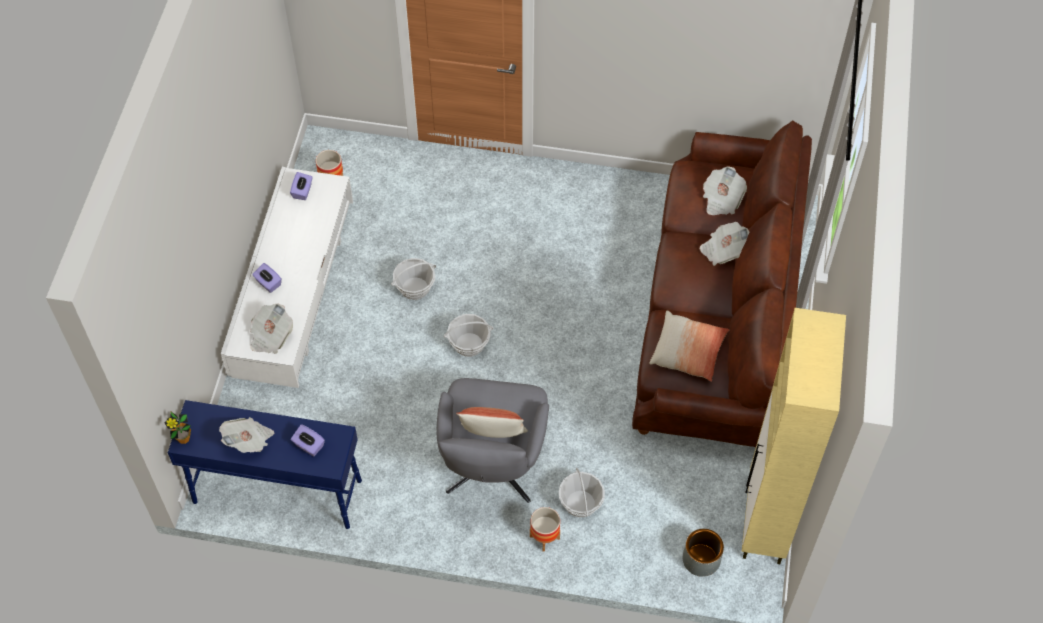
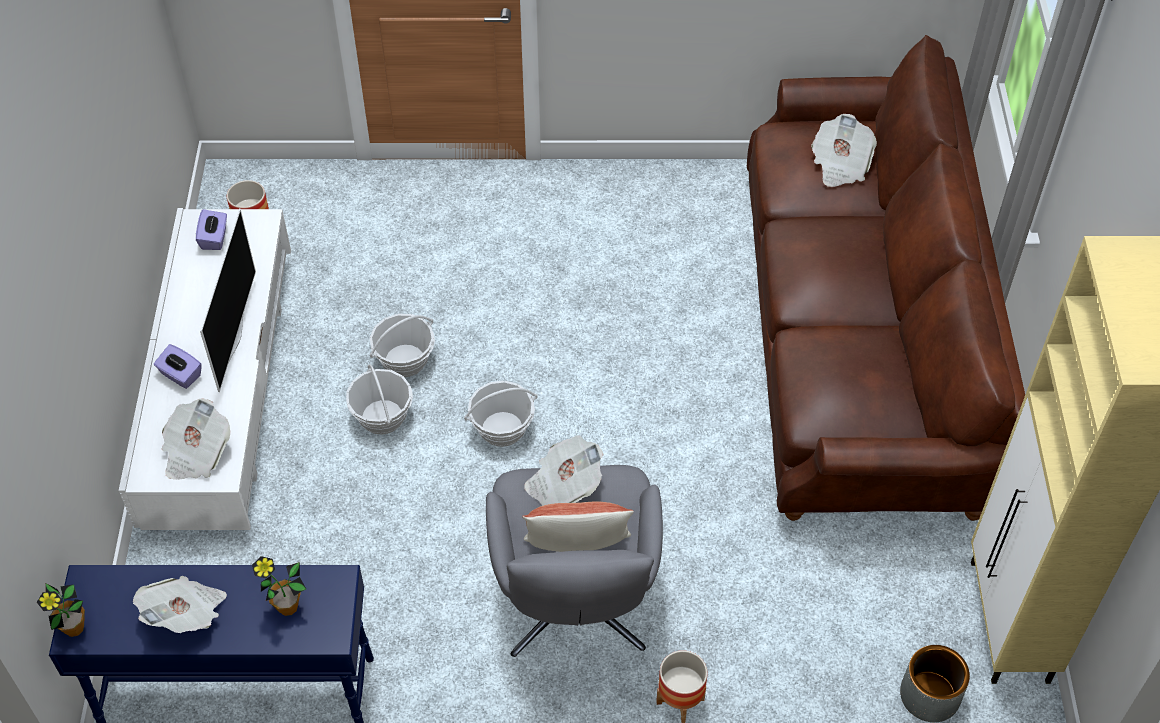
camera: 10 degrees left, 5 degrees down
(304, 262) = (233, 338): none -> television
(309, 445) = (288, 607): purple tissue box -> potted plant
(580, 503) = (724, 639): basket -> basket (382, 417)
(688, 352) = (850, 380): pillow -> none
(723, 250) = (862, 231): newspaper -> newspaper (563, 485)

